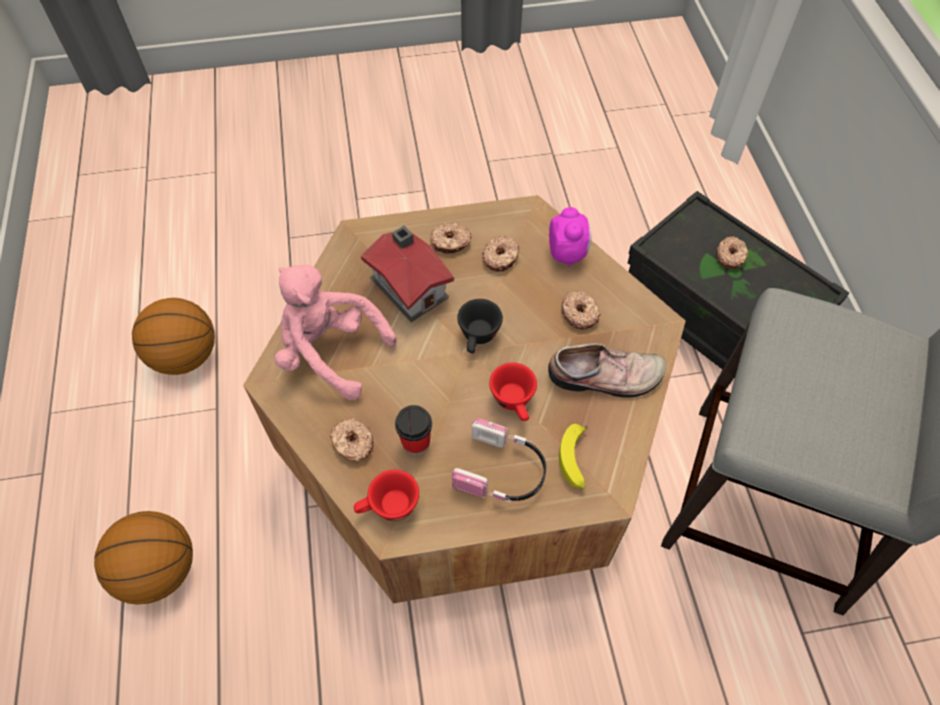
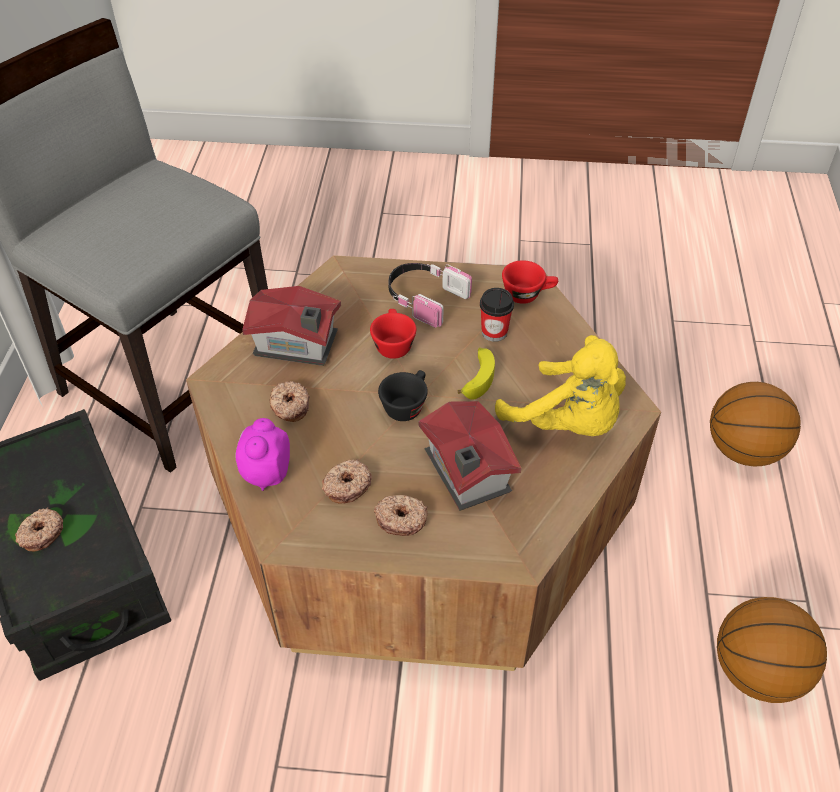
camera: 165 degrees left, 10 degrees down
(330, 352) = (567, 423): pink plush toy -> yellow plush toy
(353, 444) = (552, 342): donut -> none
(575, 461) = (359, 294): banana -> banana (477, 377)
(606, 378) = (297, 346): shoe -> toy house

